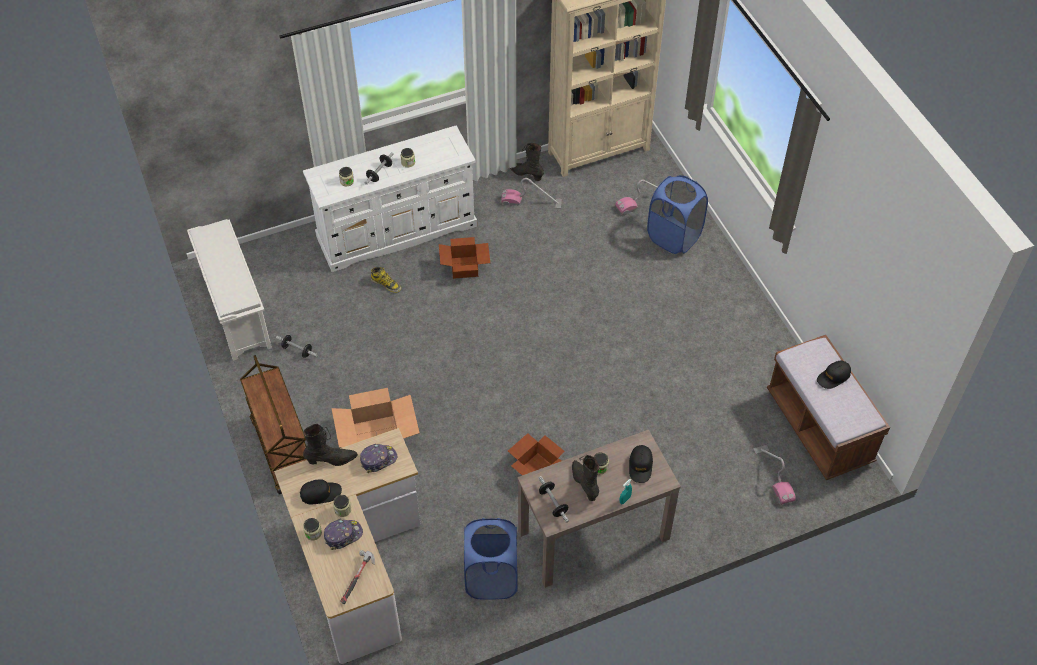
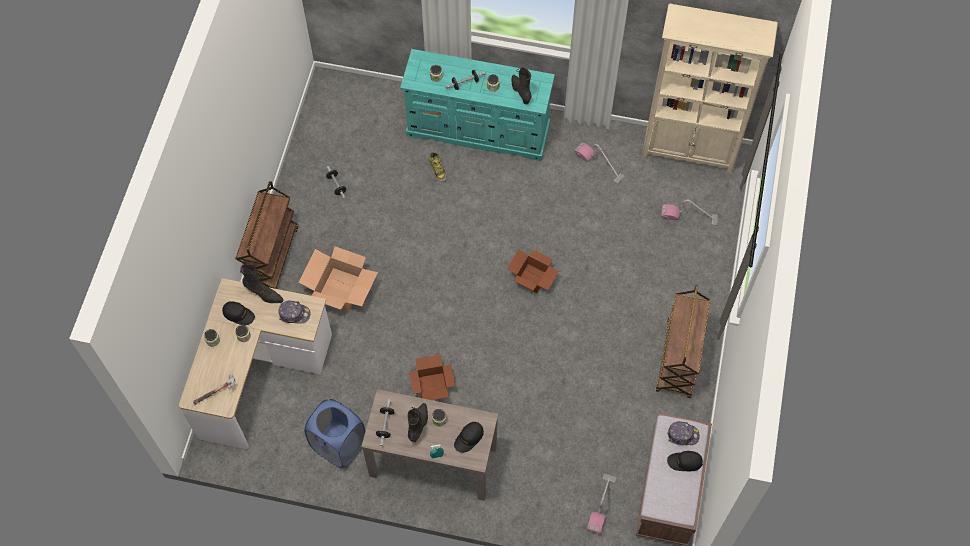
camera: 35 degrees right, 10 degrees up
(235, 311) = (317, 128): white shoe rack -> none
(343, 535) = (230, 355): cap -> cap (682, 435)
(397, 230) = (479, 129): white dresser -> turquoise dresser
(465, 268) = (505, 191): cardboard box -> cardboard box (532, 279)
(526, 174) = (614, 138): black boot -> black boot (521, 92)
(674, 237) = (688, 262): blue laundry basket -> none
(734, 318) = (679, 359): none -> brown cart

